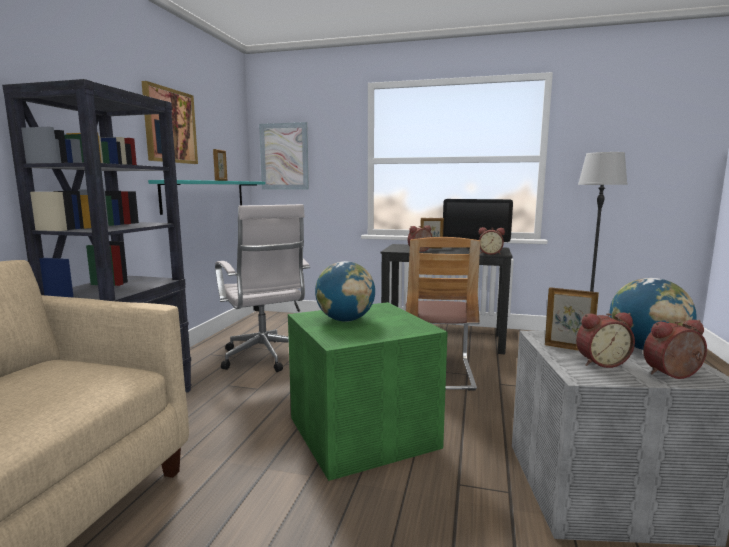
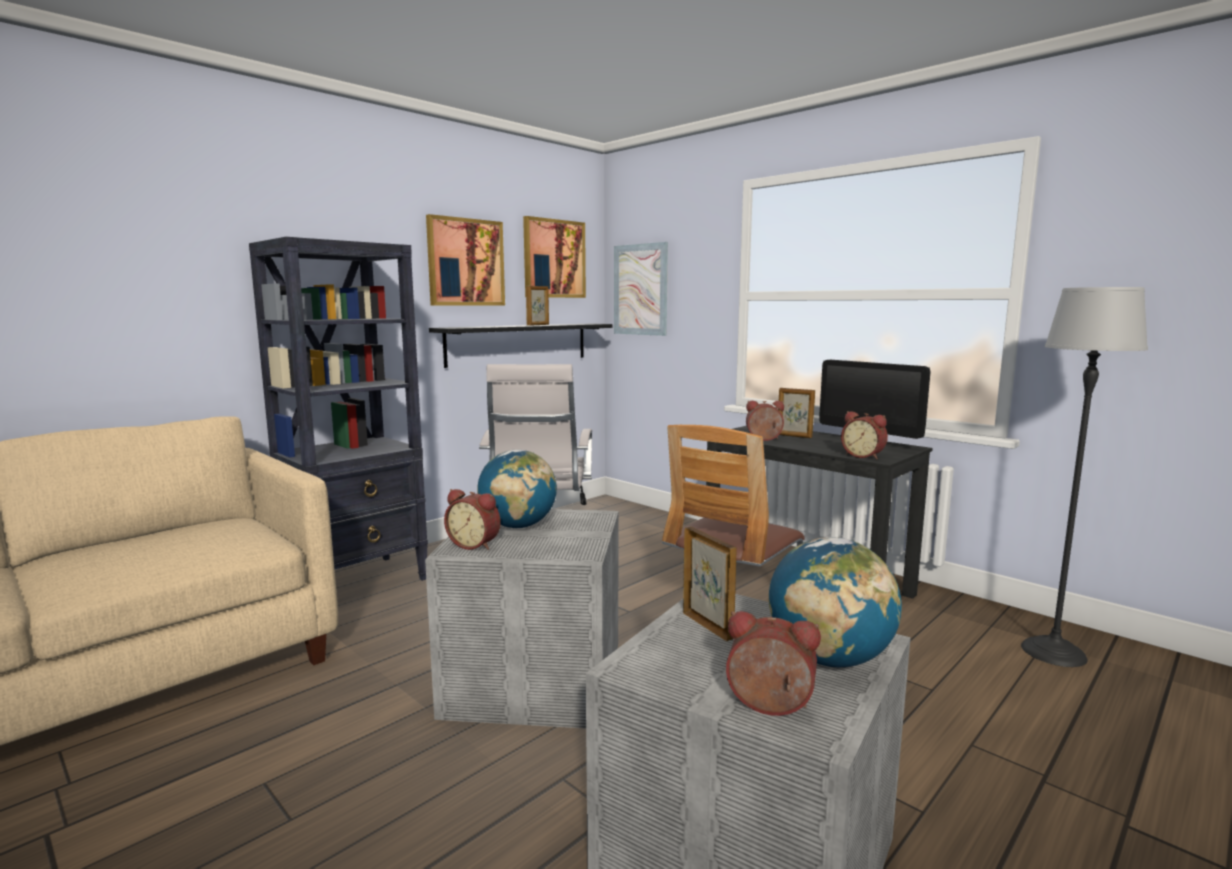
camera: 30 degrees right, 0 degrees up
(205, 195) = (519, 343): turquoise shelf -> black shelf
(222, 130) = (554, 259): none -> picture
(360, 431) = (533, 676): green storage box -> grey storage box
(600, 362) = (703, 657): alarm clock -> alarm clock (475, 544)

